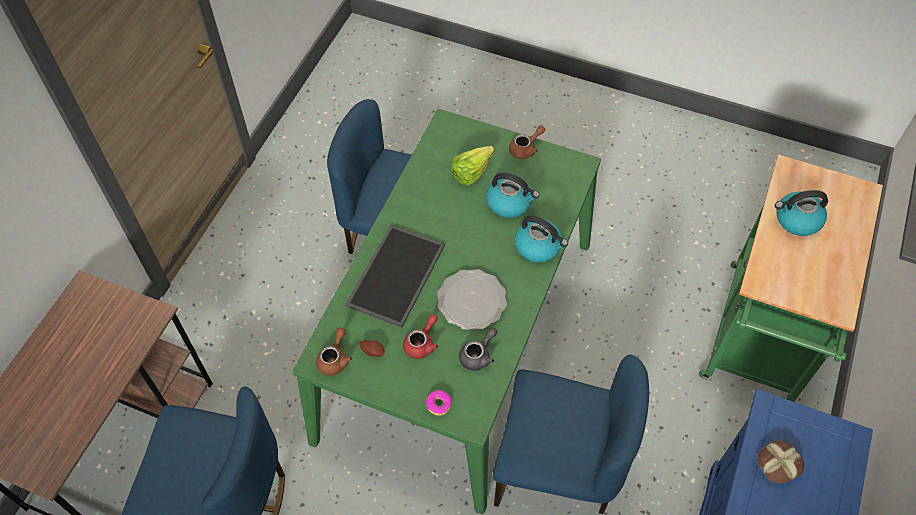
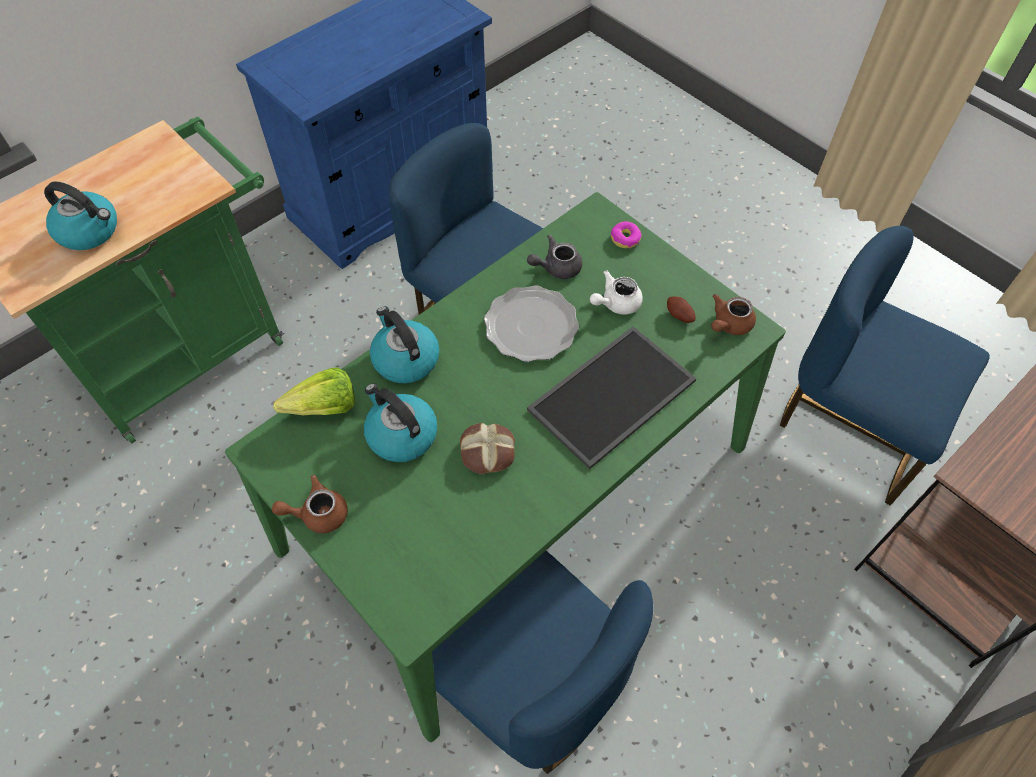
camera: 155 degrees left, 0 degrees up
(422, 343) = (615, 303): red teapot -> white teapot
(475, 171) = (418, 508): lettuce -> lettuce (318, 409)
(778, 463) = (341, 70): bread -> bread (487, 452)

